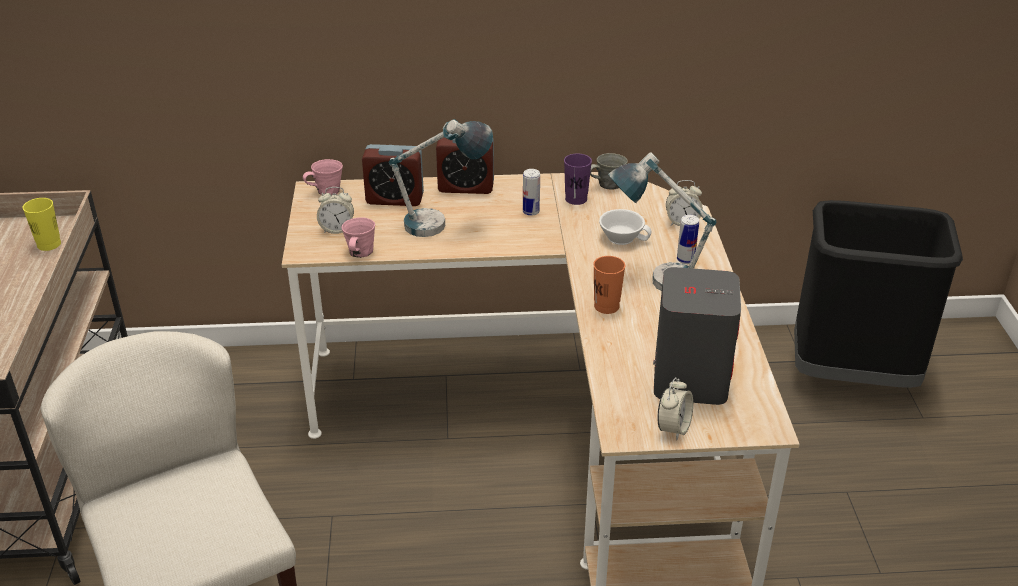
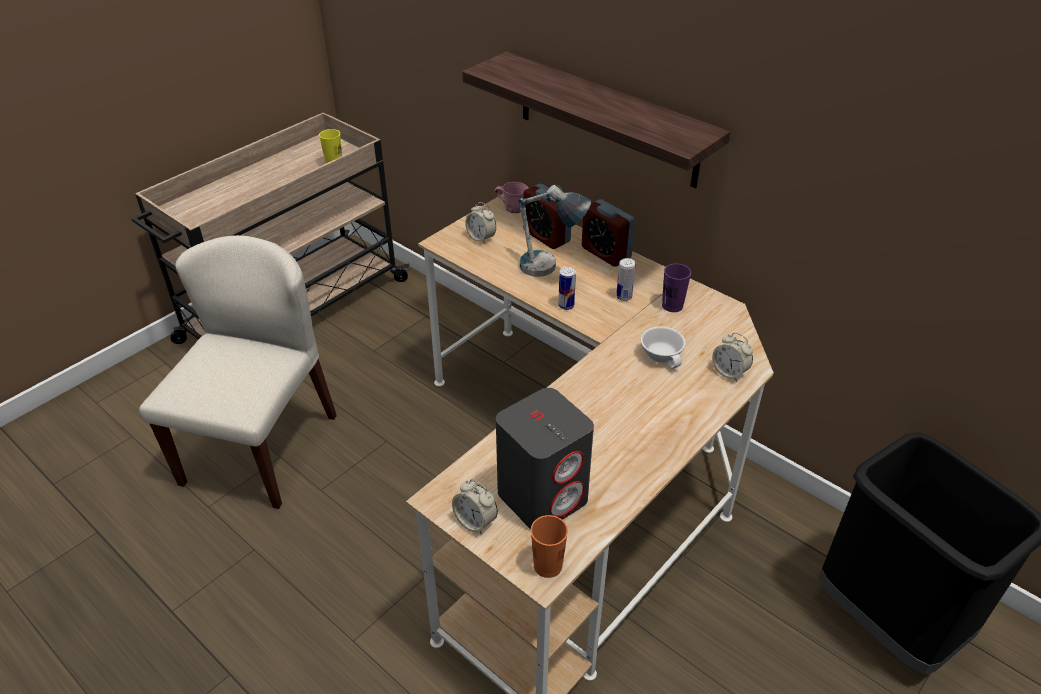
camera: 45 degrees right, 5 degrees up
(360, 253) = (470, 262): pink mug -> none
(425, 47) = (607, 119): none -> shelf
(606, 306) = (569, 400): orange cup -> orange cup (547, 565)
(608, 185) = (714, 308): grey mug -> none
(654, 278) = (637, 402): table lamp -> none
(673, 428) = (475, 521): alarm clock -> alarm clock turned 60 degrees clockwise
(685, 260) = (685, 403): can -> can (566, 305)

